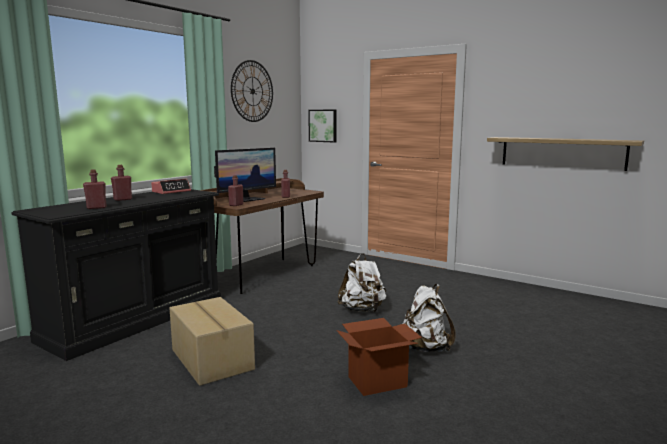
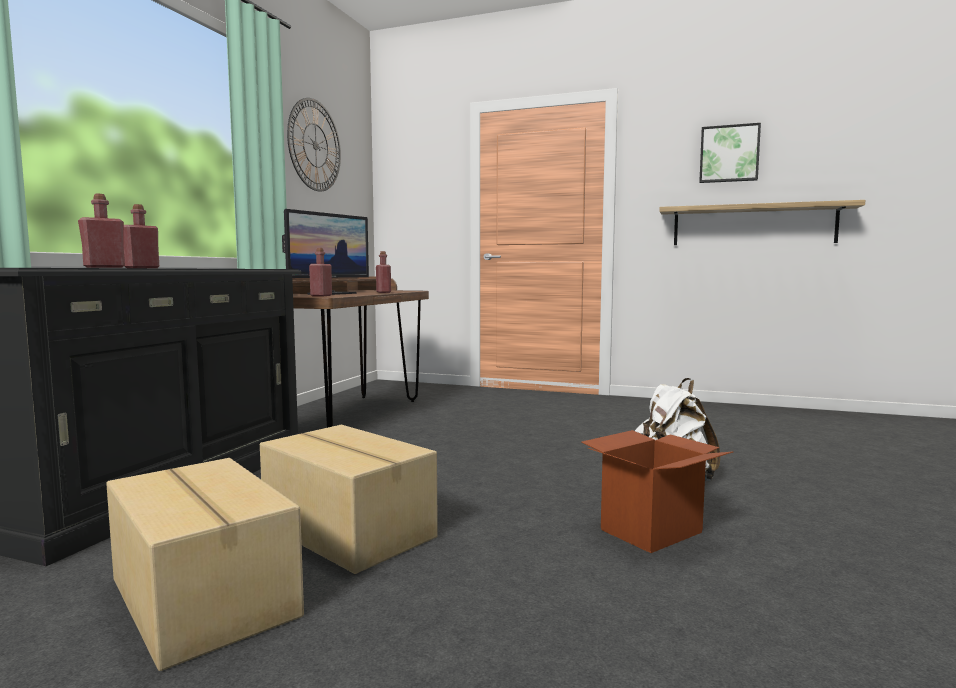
camera: 15 degrees left, 5 degrees down
(124, 388) = (201, 599): none -> cardboard box
(171, 191) = (217, 268): alarm clock -> none
(323, 125) = (409, 207): picture -> picture (729, 154)
(362, 310) = (534, 445): white backpack -> none

